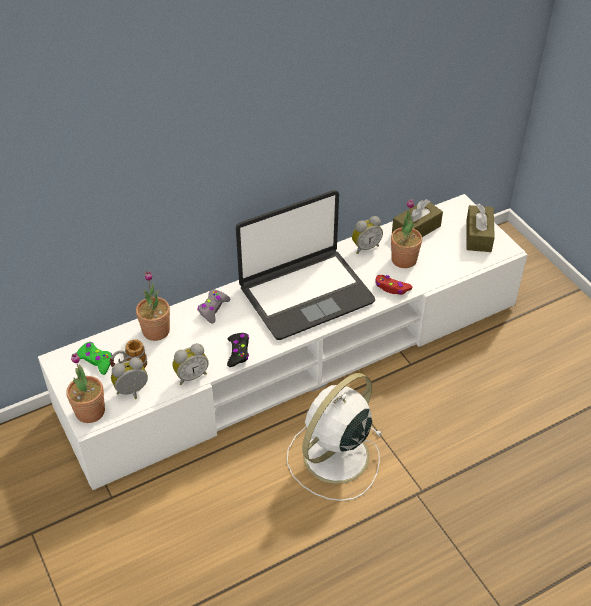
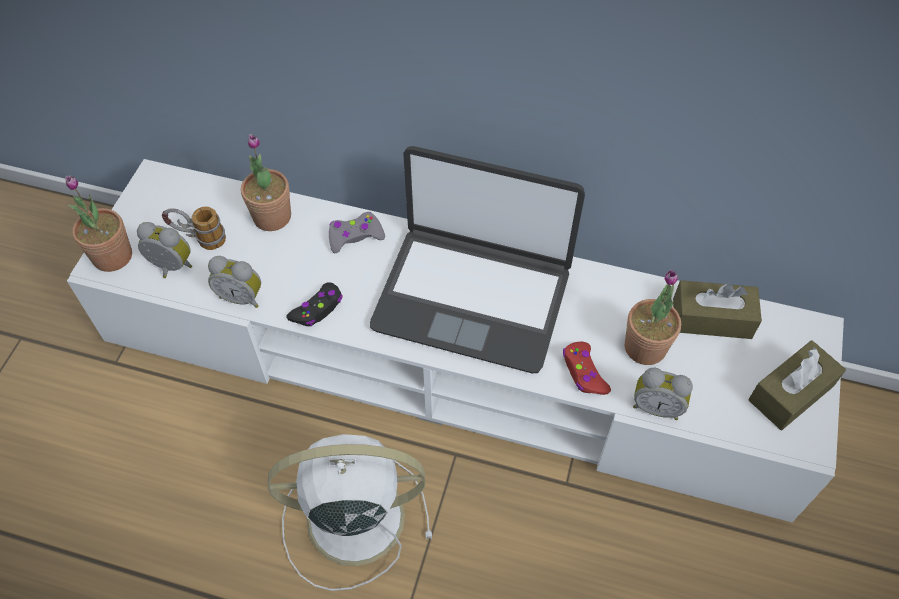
camera: 45 degrees right, 10 degrees up
(95, 361) = (182, 205): green game controller -> none
(365, 247) = (615, 292): alarm clock -> alarm clock (656, 406)

